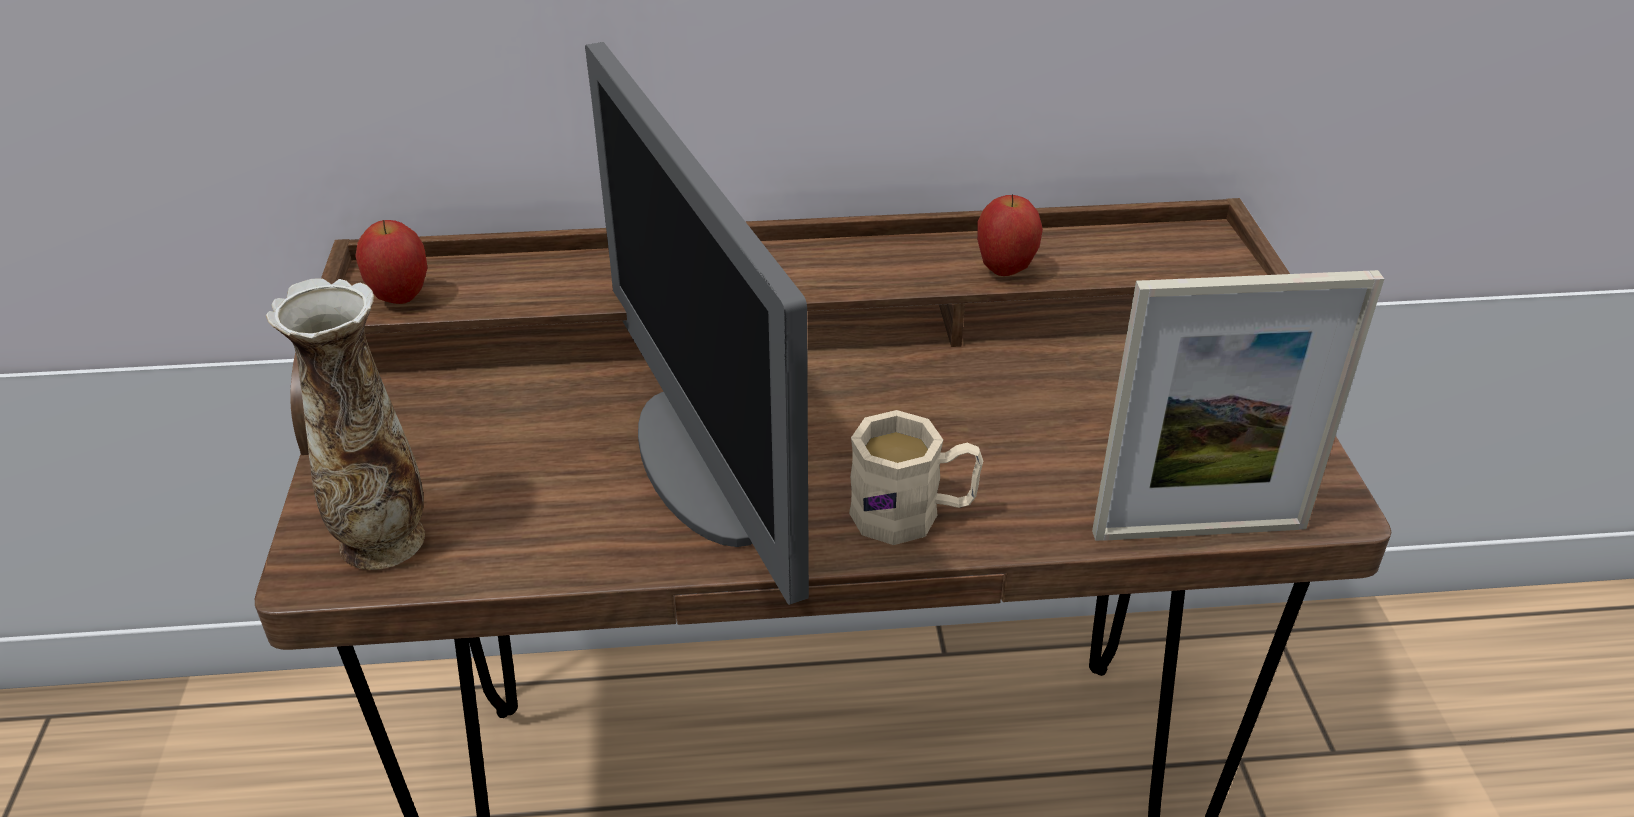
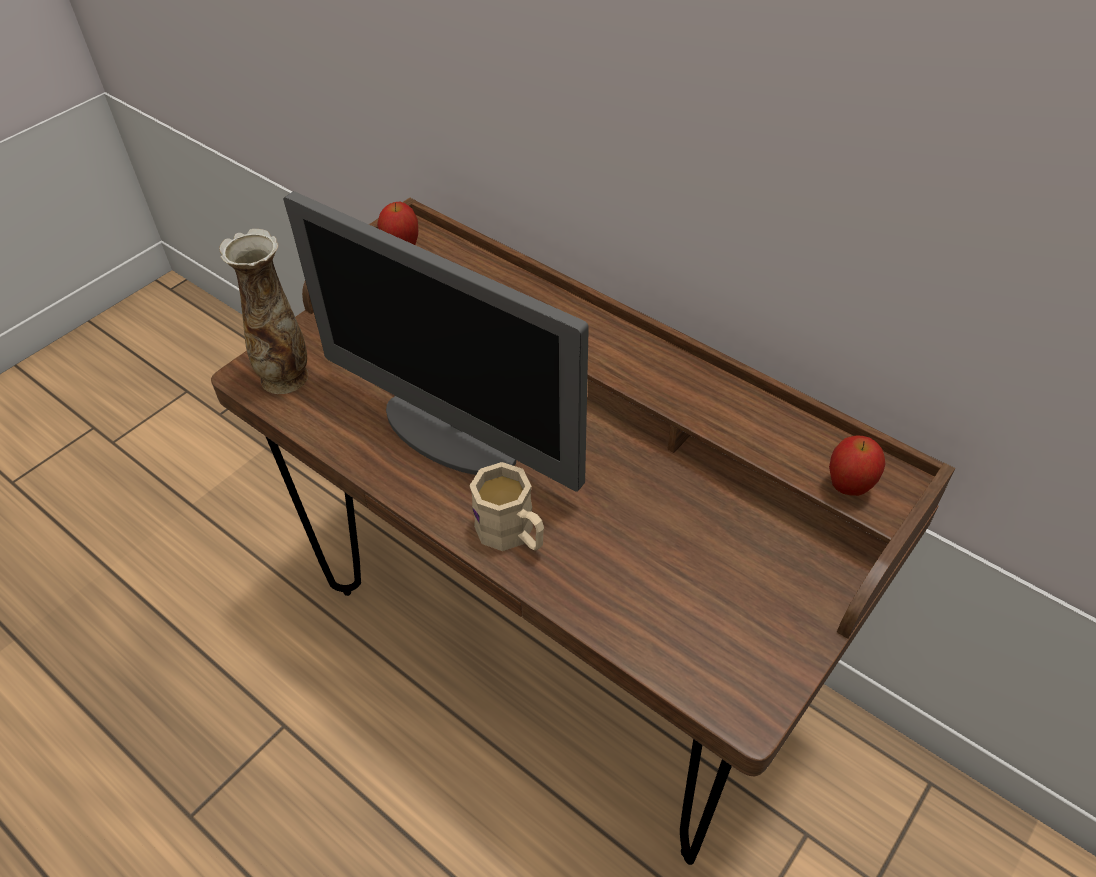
camera: 45 degrees right, 10 degrees up
(705, 468) = (451, 435): monitor -> monitor turned 75 degrees counterclockwise
(1005, 270) = (721, 421): apple -> apple (848, 487)
(1199, 530) = (648, 662): picture frame -> none

